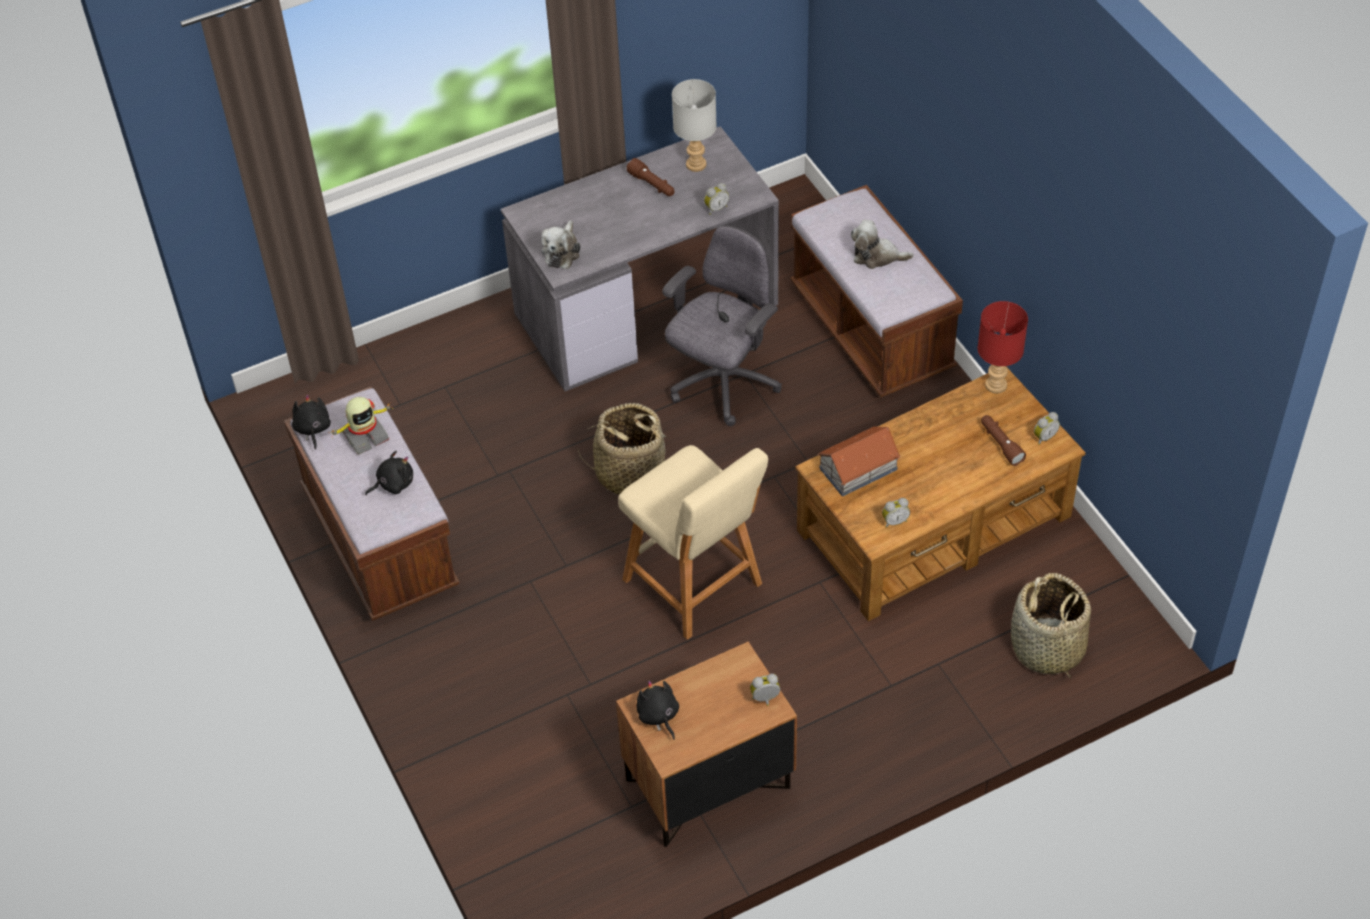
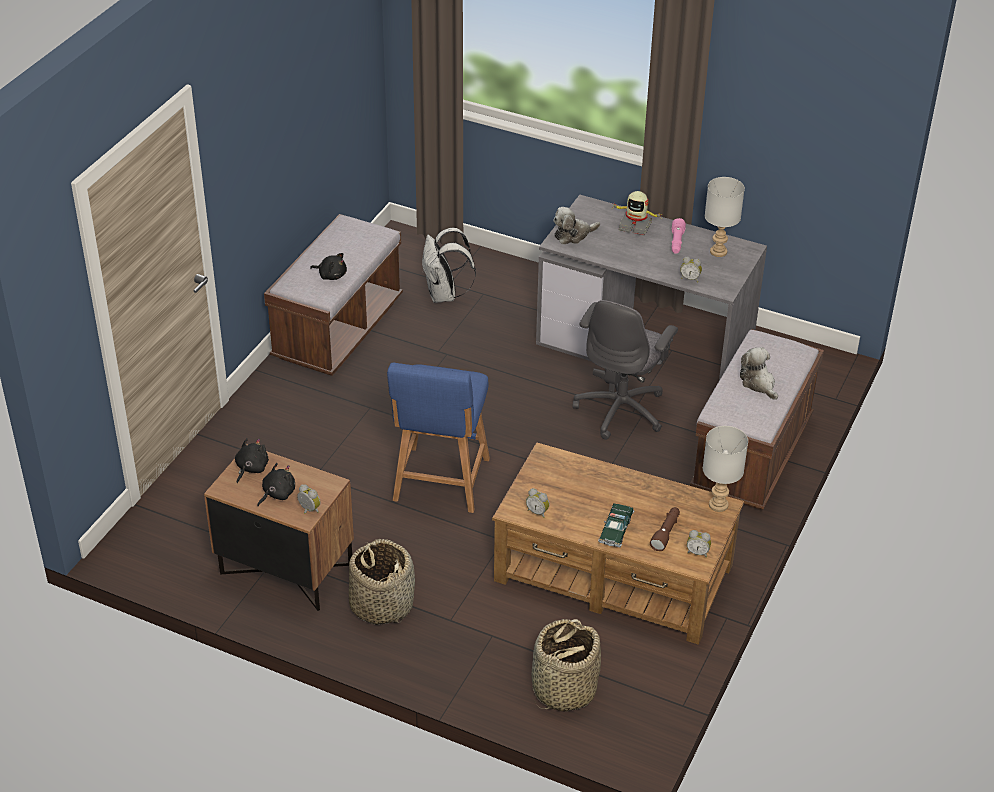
camera: 50 degrees right, 10 degrees down
(312, 429) = (341, 225): black plush toy -> black plush toy (277, 494)
(365, 436) = (356, 246): toy robot -> toy robot (635, 226)
(414, 419) = (444, 295): none -> white backpack
(629, 472) = (501, 405): basket -> basket (381, 604)
(652, 185) = (676, 242): brown flashlight -> pink flashlight
(696, 586) = (440, 483): beige stool -> blue stool
(722, 384) = (621, 409): grey office chair -> grey office chair turned 120 degrees clockwise
(859, 468) = (566, 473): toy house -> none
(966, 477) = (616, 530): none -> toy car
(995, 386) = (717, 505): red table lamp -> grey table lamp

